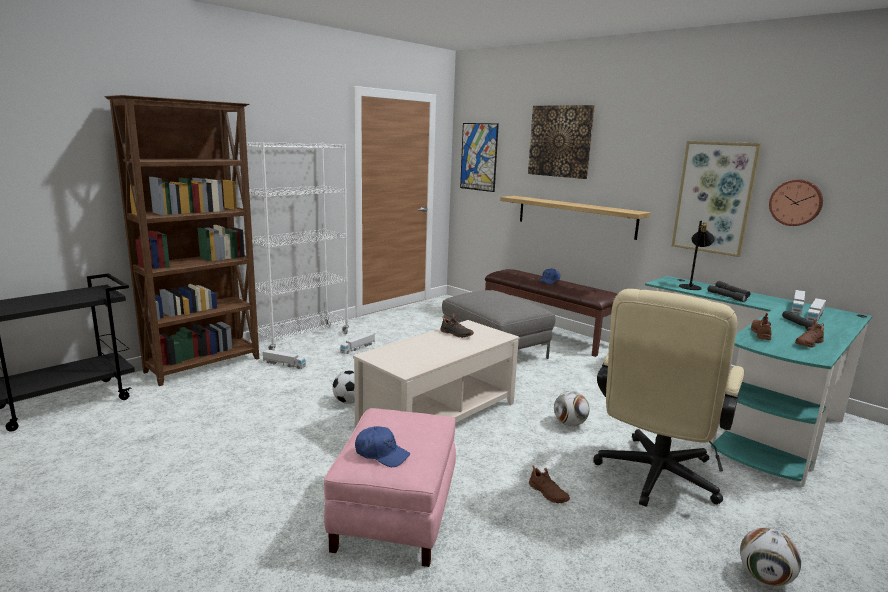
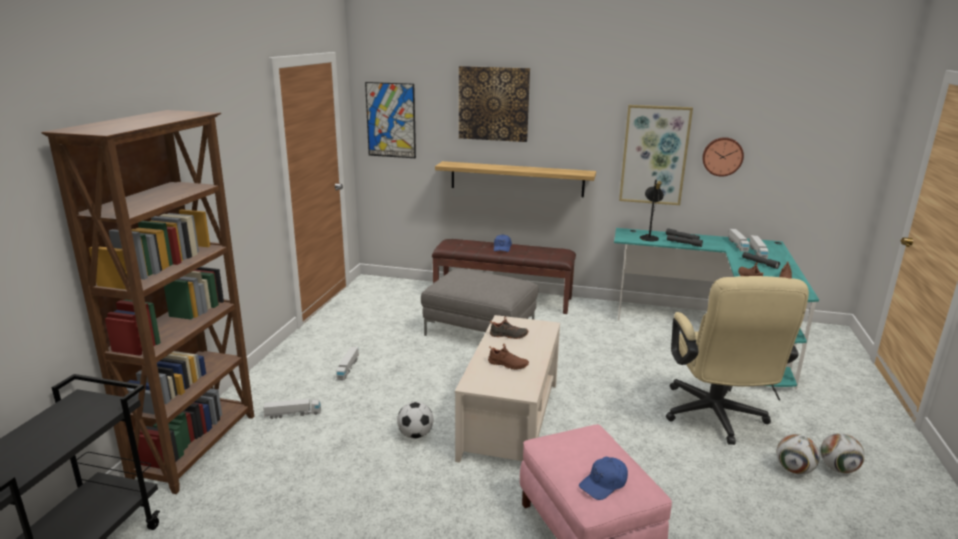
camera: 30 degrees left, 5 degrees up
(302, 339) = (271, 375): white bookcase -> none
(381, 454) = (604, 484): blue cap -> blue cap turned 150 degrees clockwise
(547, 493) = (666, 461): brown shoe -> brown shoe (507, 365)
(569, 424) = (616, 390): football -> football (794, 470)

